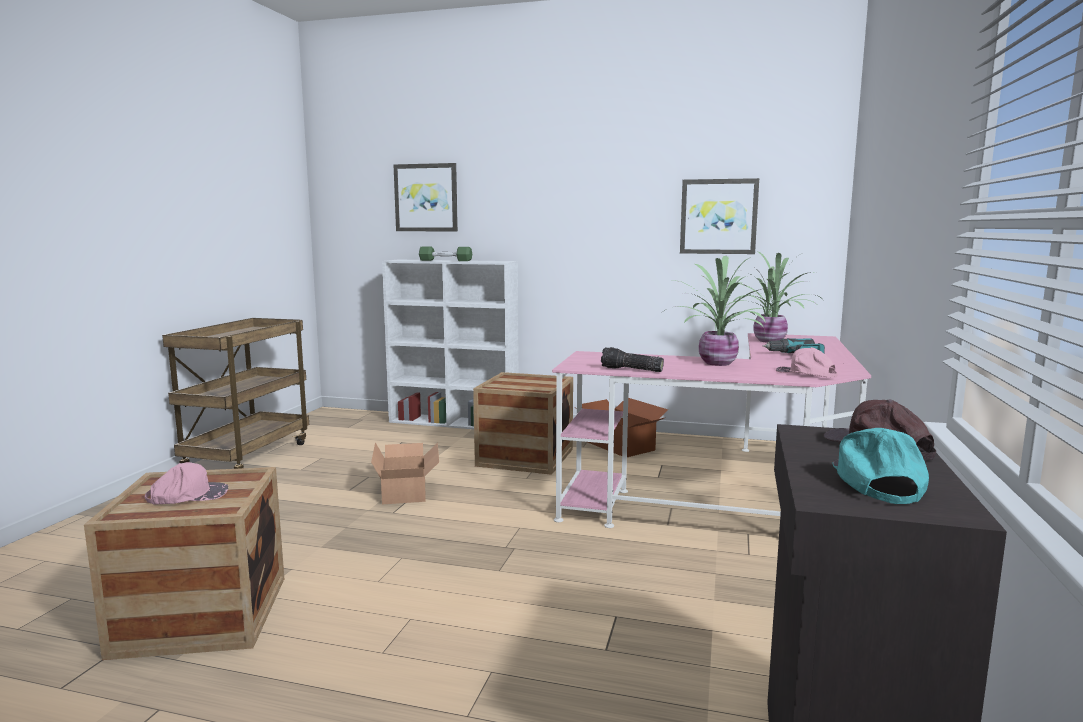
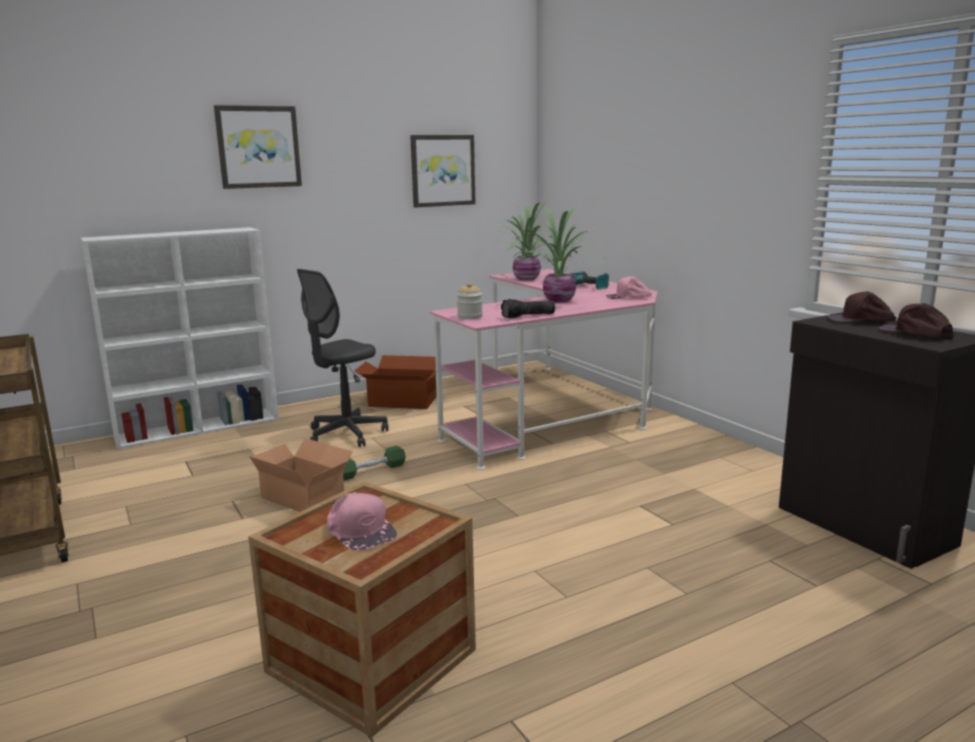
camera: 45 degrees left, 5 degrees up
(188, 495) = (360, 530): pink cap -> pink cap turned 120 degrees clockwise
(426, 197) = (113, 154): picture -> picture (258, 147)
(445, 260) = (168, 233): green dumbbell -> green dumbbell (371, 471)
(525, 457) = (346, 434): crate -> grey office chair
(583, 360) = (470, 317): none -> jar
(876, 481) = (915, 334): turquoise cap -> brown cap

